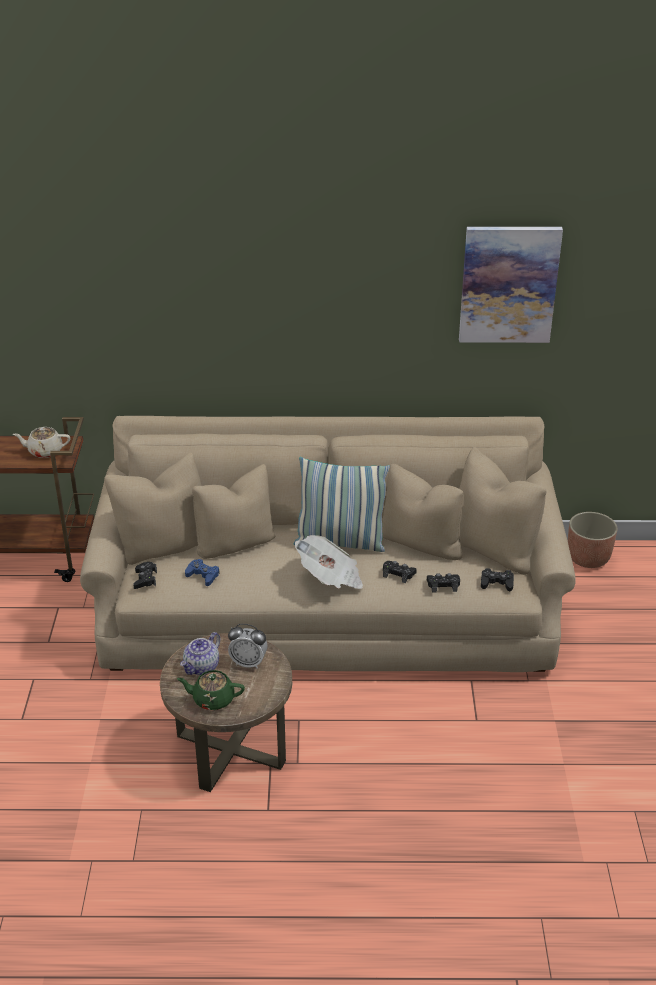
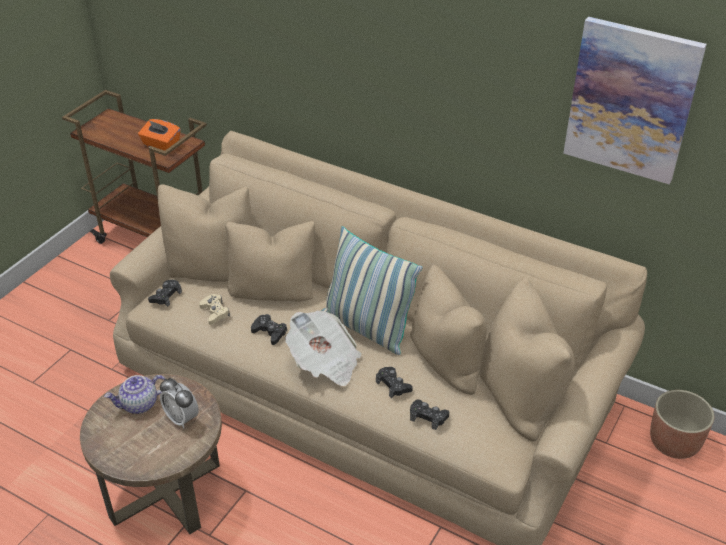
camera: 30 degrees right, 5 degrees up
(44, 451) = (161, 145): beige teapot -> orange tissue box
(203, 575) = (215, 312): blue game controller -> beige game controller
(212, 699) = (119, 442): green teapot -> none
(496, 583) = (487, 438): black game controller -> black game controller (269, 332)

